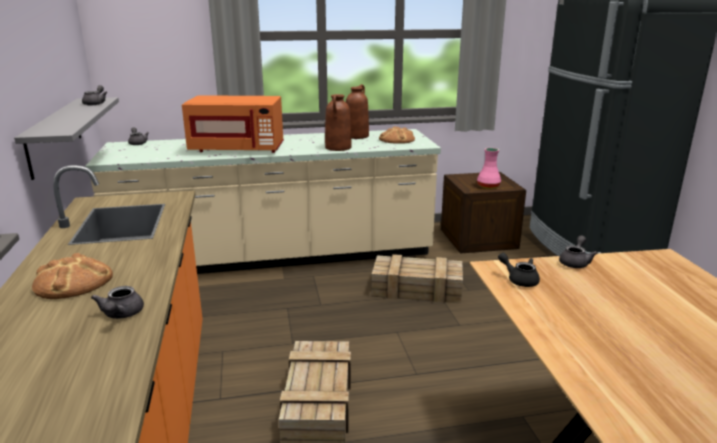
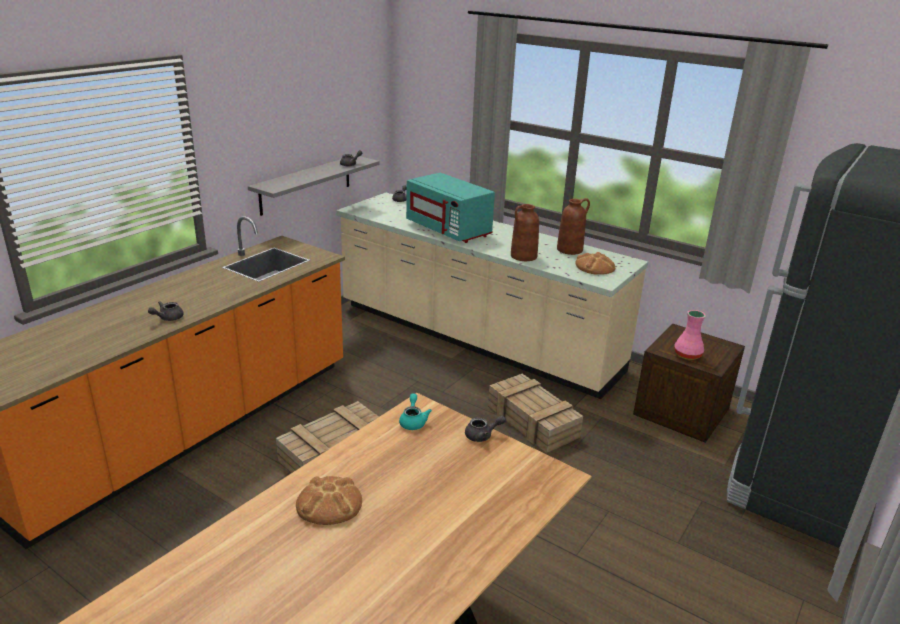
camera: 45 degrees right, 5 degrees up
(73, 282) = (185, 291): bread -> bread (329, 503)
(238, 149) = (449, 230): orange microwave -> turquoise microwave
(519, 280) = (413, 421): black teapot -> turquoise teapot

